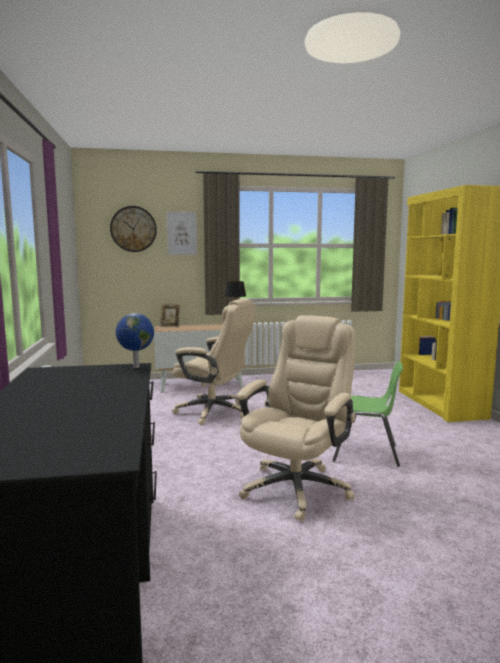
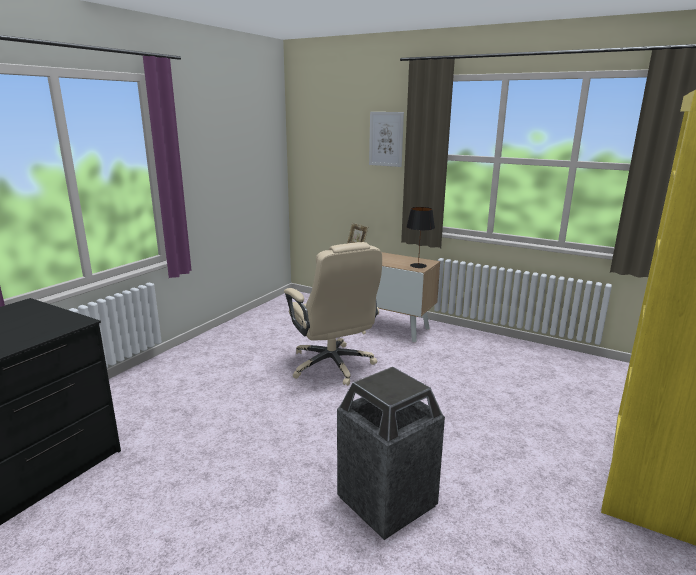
camera: 40 degrees right, 10 degrees up
(133, 229) = (337, 132): wall clock -> none
(135, 367) = (72, 324): globe -> none
(297, 488) = (235, 508): beige office chair -> none
(366, 453) = (386, 502): green chair -> trash can

